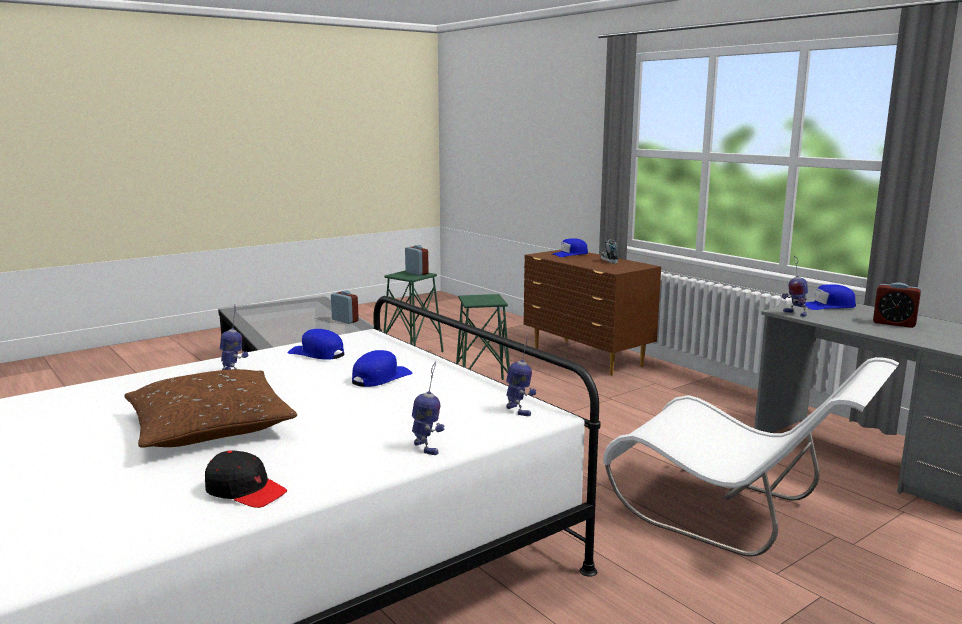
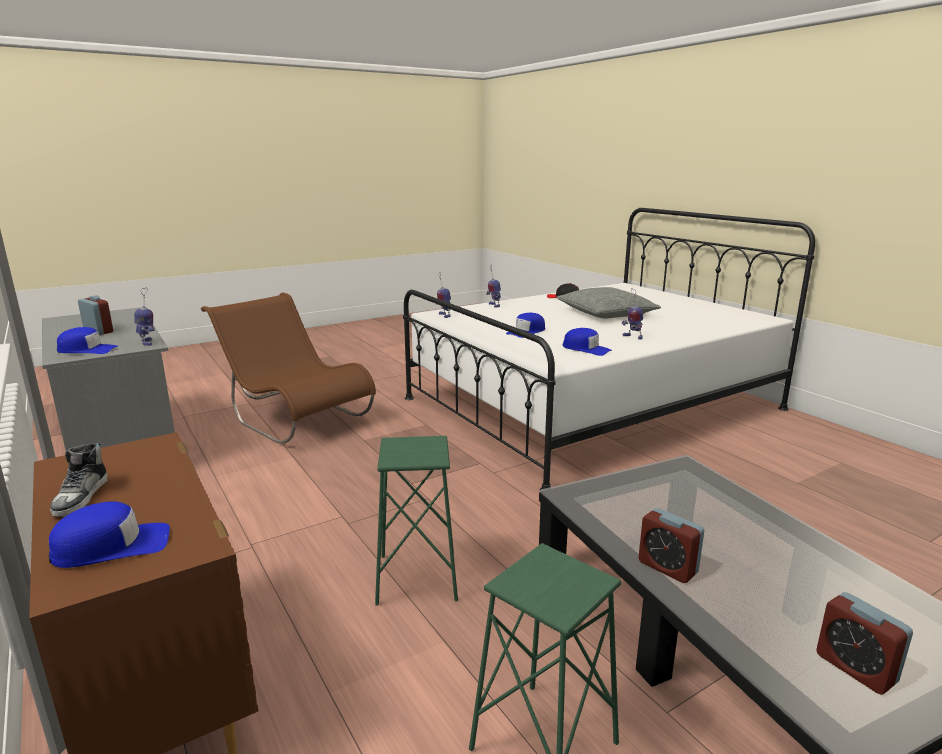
camera: 175 degrees left, 5 degrees up
(210, 426) = (606, 313): brown pillow -> grey pillow
(416, 273) = (538, 589): alarm clock -> alarm clock (855, 668)
(735, 516) = (294, 418): white chair -> brown chair

